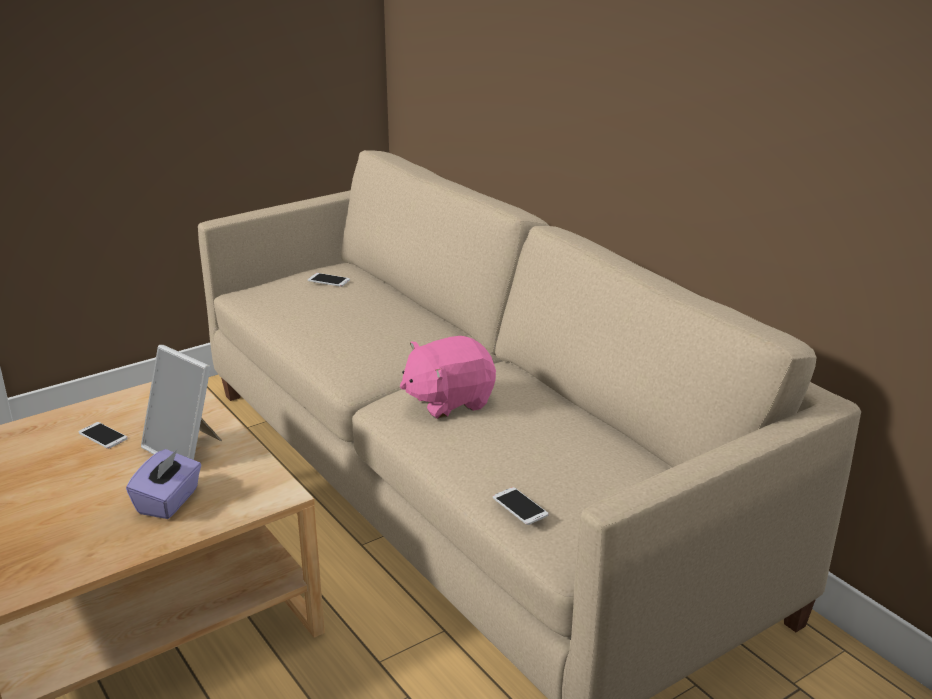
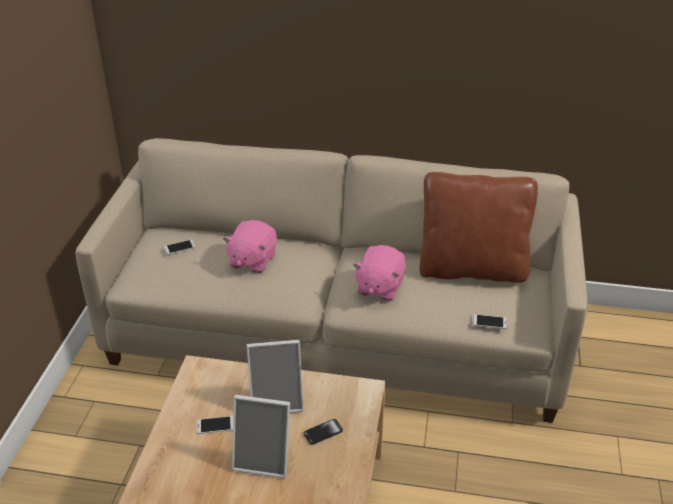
camera: 45 degrees left, 10 degrees up
(83, 487) = (264, 459): none -> picture frame
(169, 501) = (323, 432): purple tissue box -> phone
(368, 317) = (252, 260): none -> pink plush toy
(601, 444) = (471, 269): none -> brown pillow

